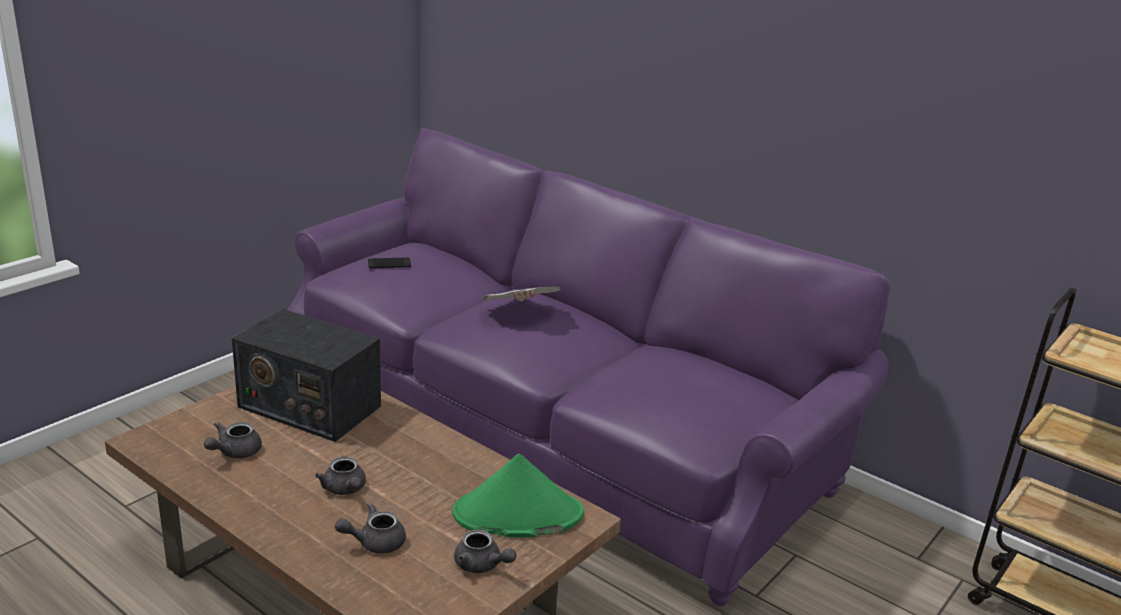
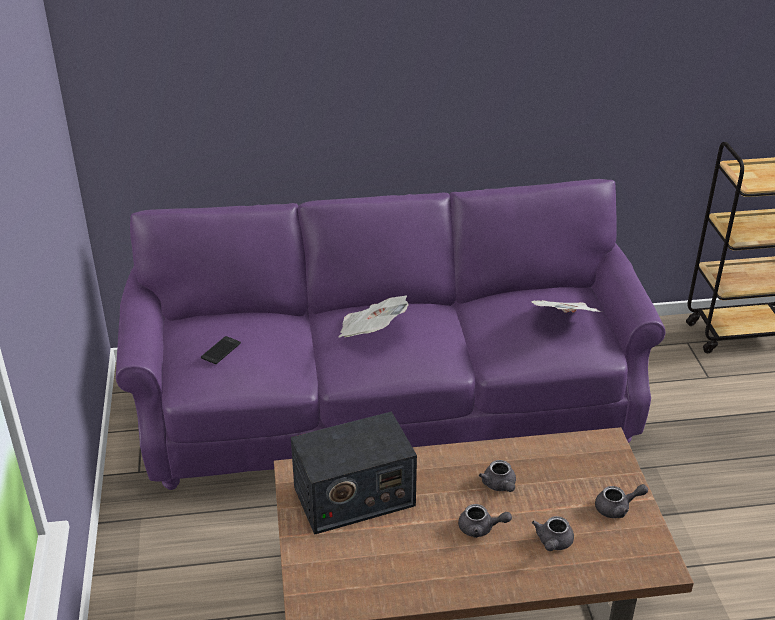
camera: 45 degrees left, 10 degrees up
(234, 452) = (378, 563): grey teapot -> grey teapot (499, 486)
(517, 514) = (579, 466): green hat -> none
(703, 399) = (565, 321): none -> newspaper

